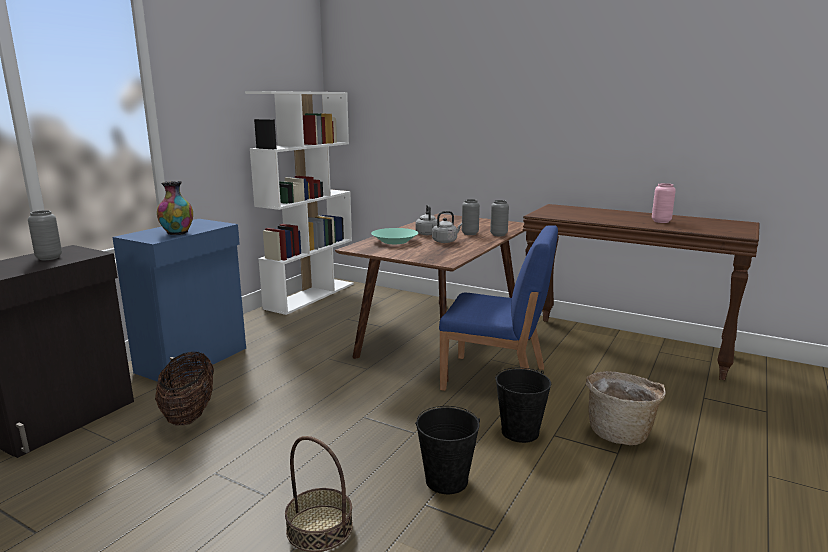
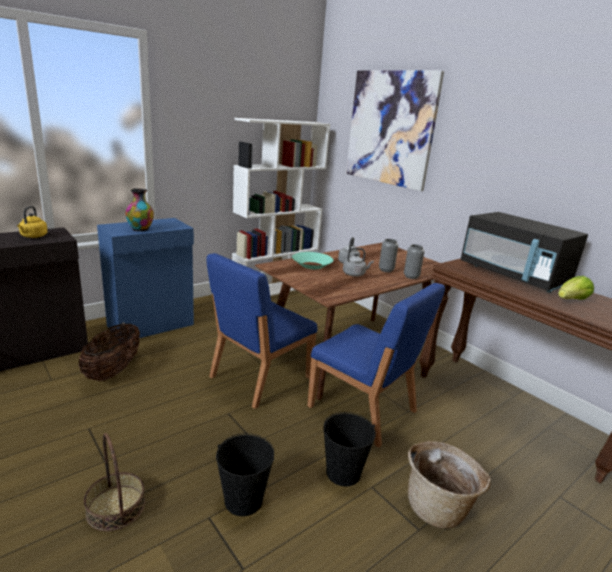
camera: 20 degrees right, 5 degrees up
(49, 258) = (33, 236): grey vase -> yellow kettle
(368, 378) = (259, 377): none -> blue chair
(425, 89) = (390, 128): none -> picture
(598, 213) = (513, 276): none -> black microwave
(661, 221) = (572, 300): pink vase -> lettuce

